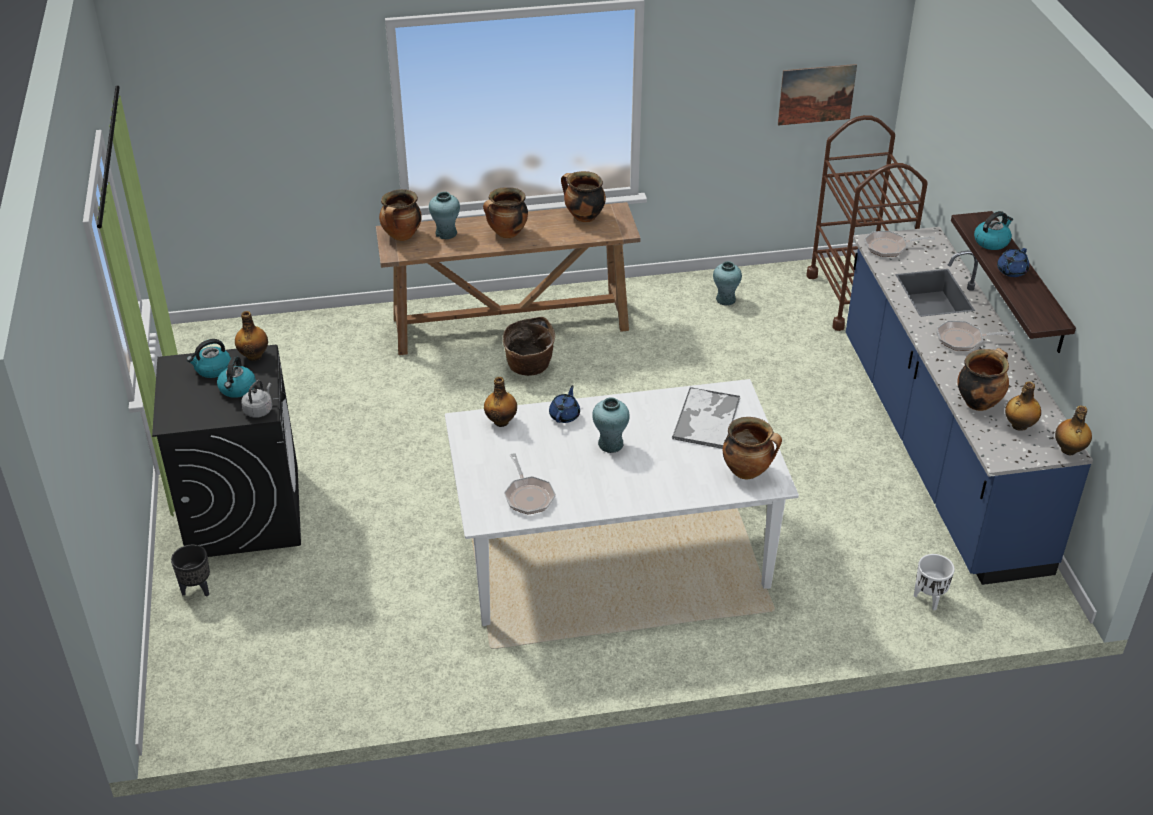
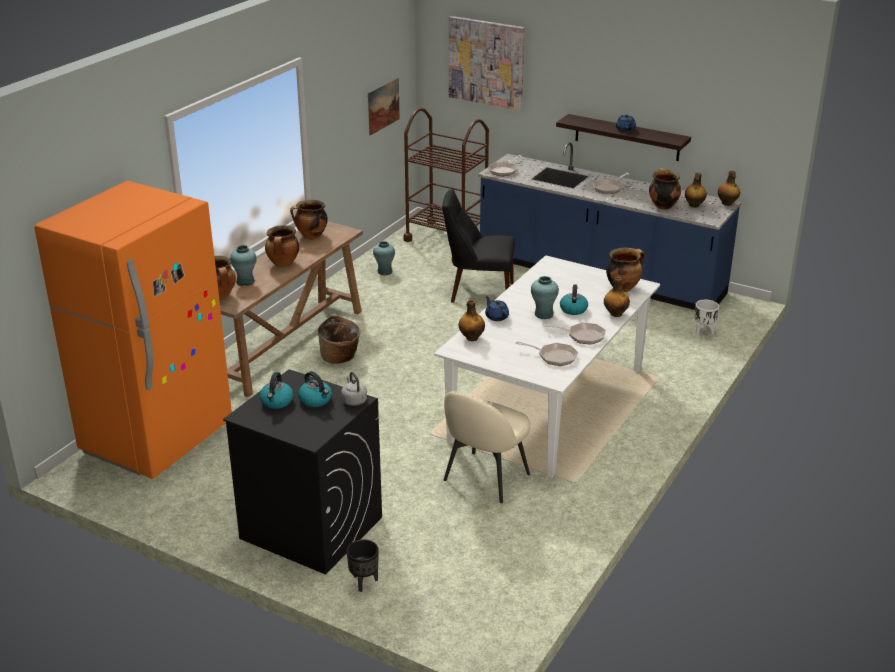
camera: 50 degrees left, 10 degrees down
(254, 356) = (288, 381): bottle -> bottle (615, 314)
(282, 347) = (157, 438): none -> orange fridge
(431, 579) = (485, 478): none -> beige chair
(597, 494) = (582, 336): none -> frying pan
(706, 418) = (562, 279): tray -> none
(773, 382) = (478, 292): none -> black chair
(950, 91) = (486, 62): none -> picture
(991, 241) = (594, 123): kettle -> kettle (573, 309)

